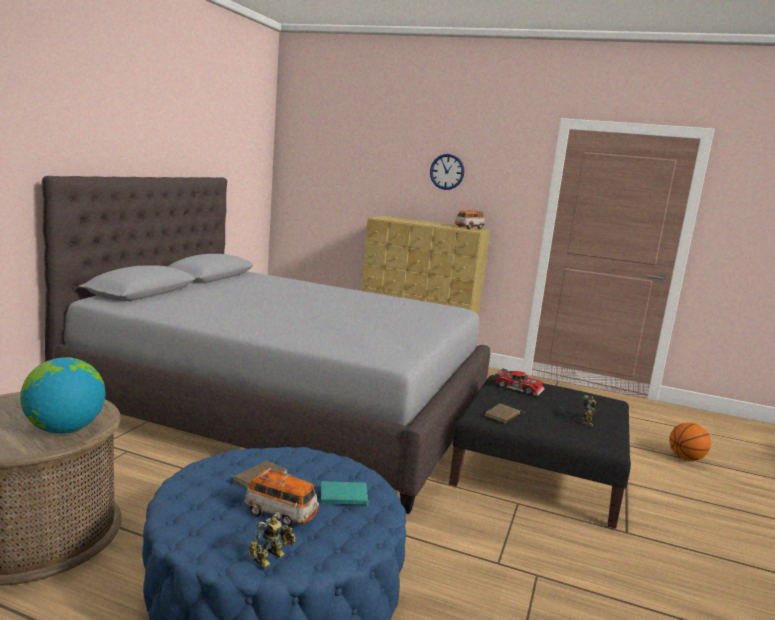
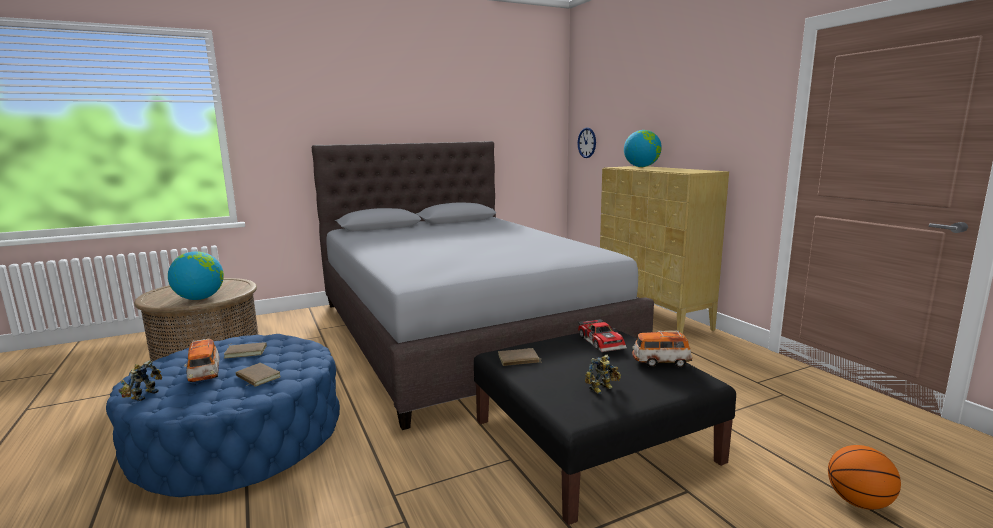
camera: 45 degrees right, 0 degrees up
(271, 559) = (142, 395): toy robot -> toy robot turned 120 degrees clockwise
(343, 497) = (256, 377): turquoise book -> brown book
(399, 218) = (641, 167): none -> globe
(447, 171) = (690, 111): wall clock -> wall clock (587, 142)
(469, 228) = (699, 170): toy car -> toy car (661, 362)

